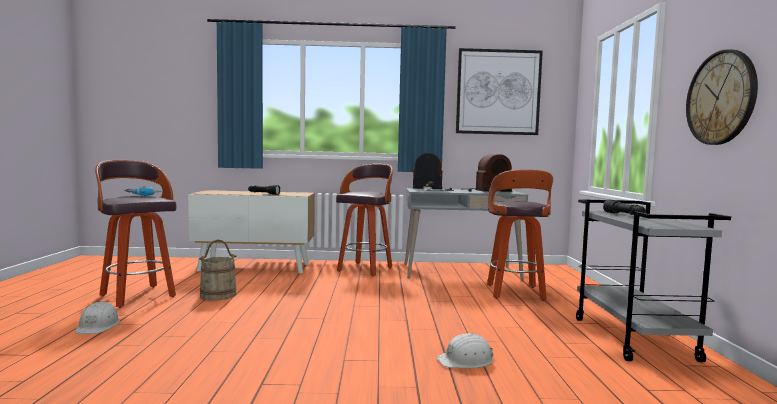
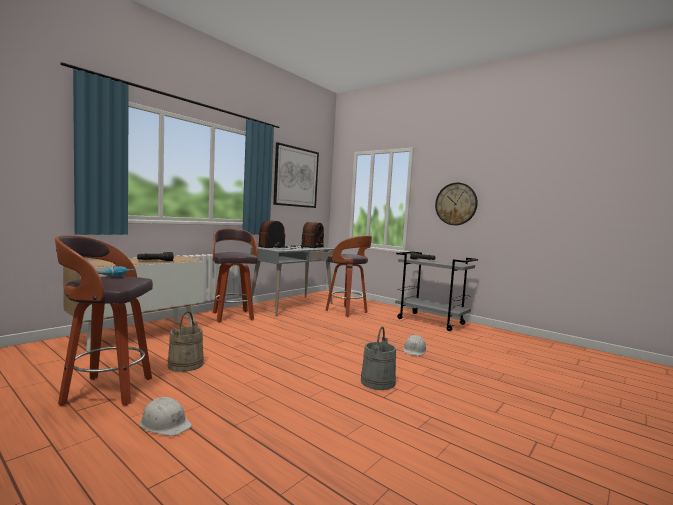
camera: 50 degrees left, 0 degrees up
(304, 369) = (377, 382): none -> grey bucket

